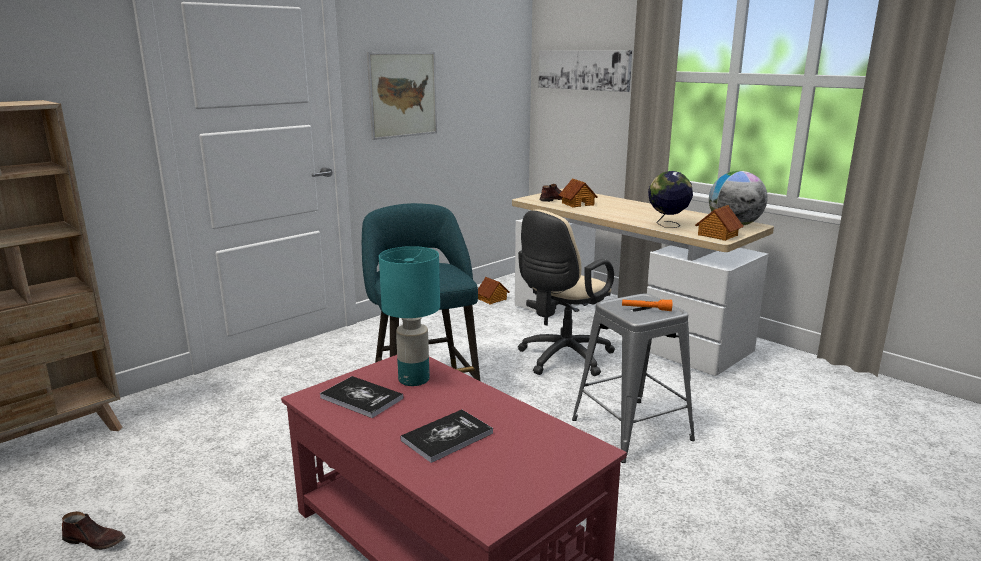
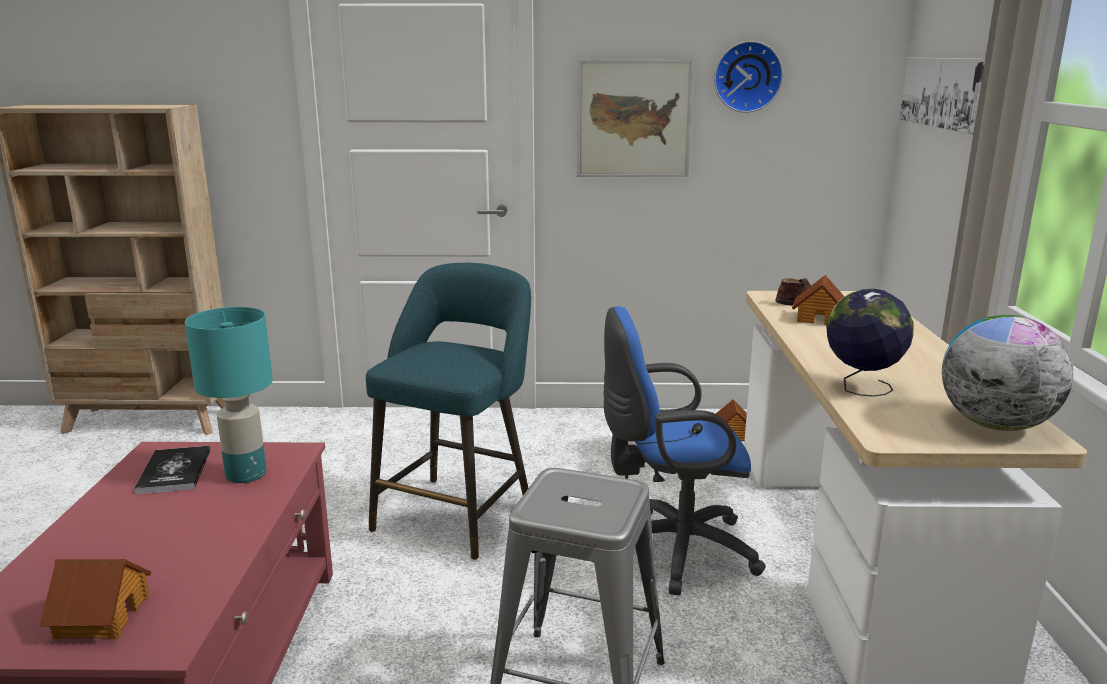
camera: 45 degrees right, 0 degrees up
(95, 540) = (52, 516): brown shoe -> none
(447, 437) = (126, 546): book -> none
(461, 63) = (747, 77): none -> wall clock
(562, 359) = (672, 550): beige office chair -> blue office chair
(646, 309) = (579, 504): orange flashlight -> none
(717, 235) = (901, 431): toy house -> toy house (101, 616)

